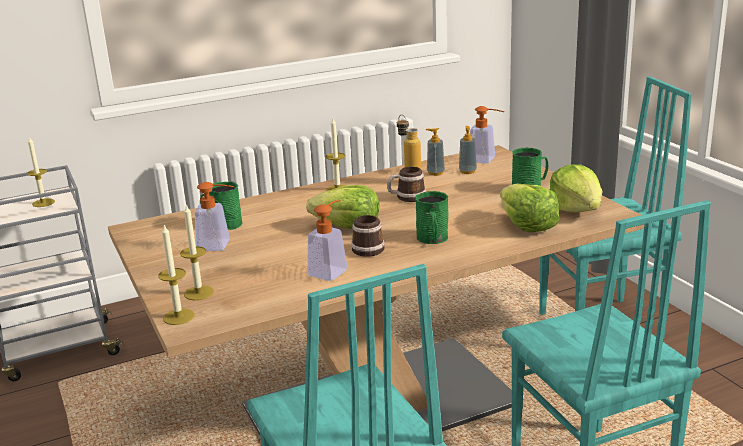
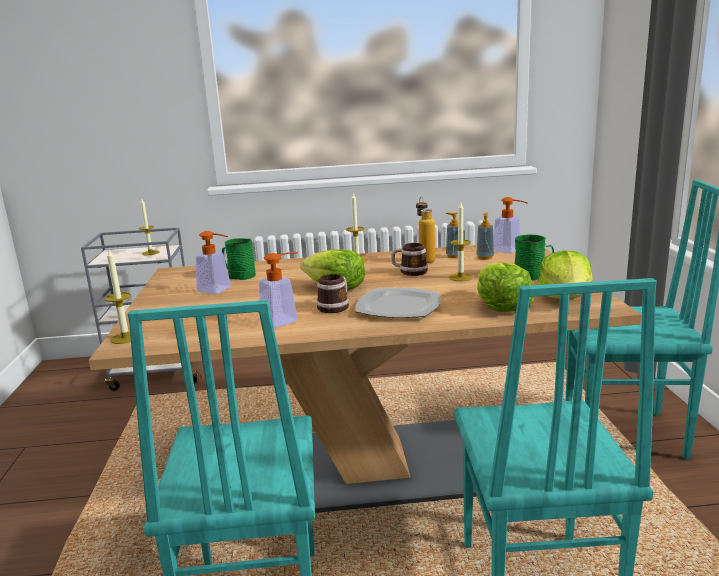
camera: 20 degrees right, 5 degrees down
(199, 293) = (162, 322): candle -> candle (460, 277)
(433, 239) = (399, 306): green mug -> plate

